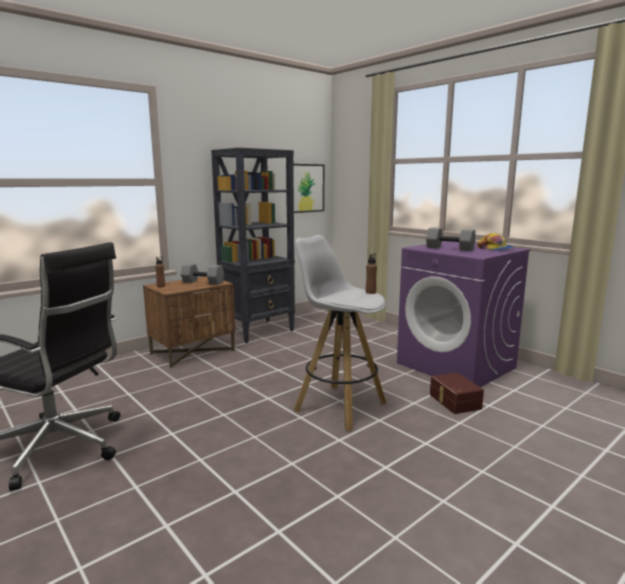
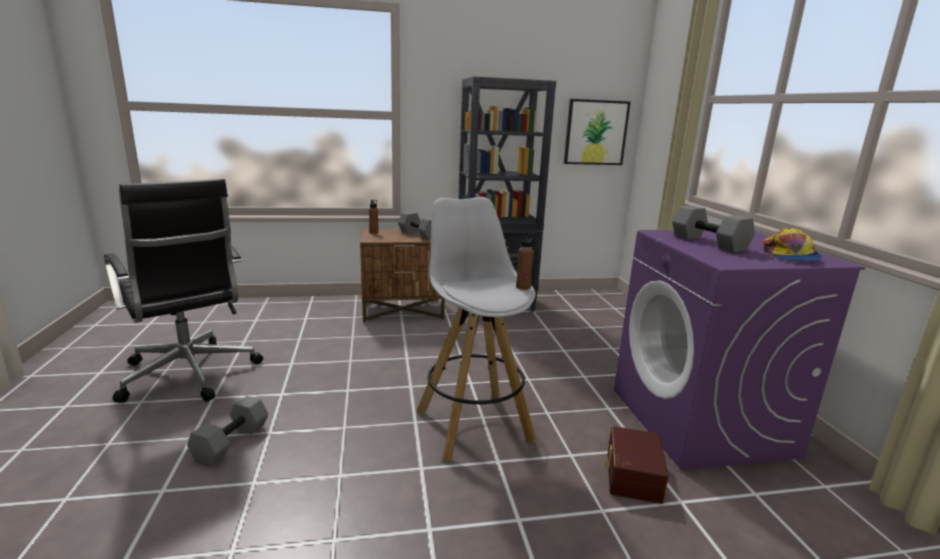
camera: 30 degrees right, 5 degrees up
(178, 476) = (231, 443): none -> grey dumbbell

